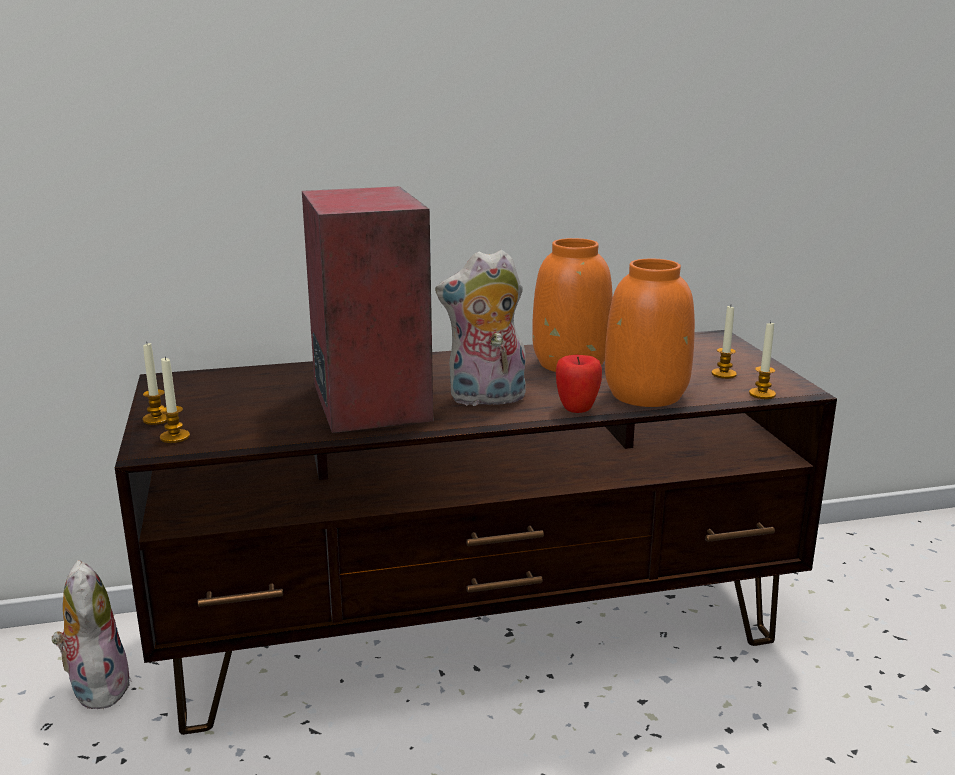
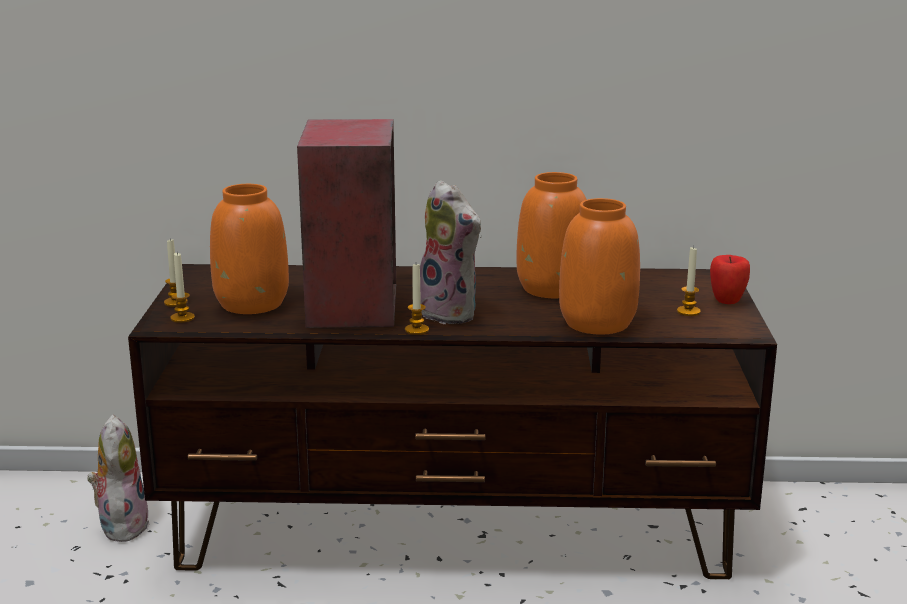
camera: 15 degrees right, 0 degrees up
(252, 411) = (252, 303): none -> orange vase
(486, 399) = (452, 313): plush toy -> plush toy turned 135 degrees counterclockwise
(577, 409) = (525, 329): apple -> apple (727, 301)
(762, 394) = (707, 333): candle -> candle (416, 330)

